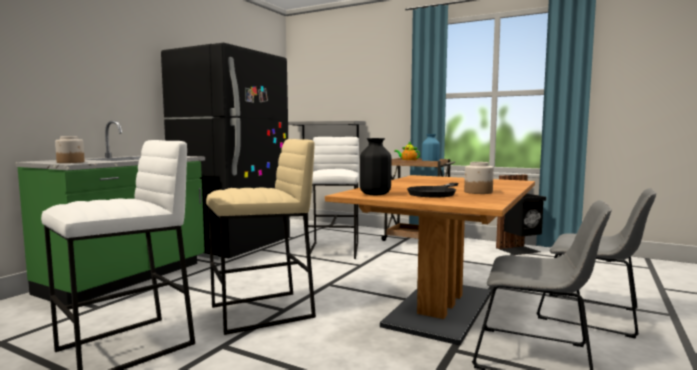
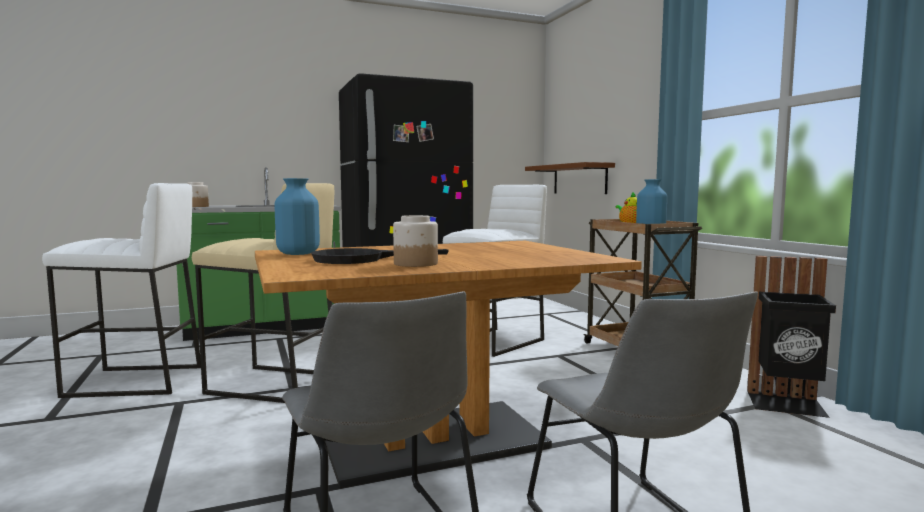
camera: 40 degrees right, 0 degrees up
(329, 131) = (579, 179): grey shelf -> brown shelf
(374, 194) = (297, 253): black vase -> blue vase

